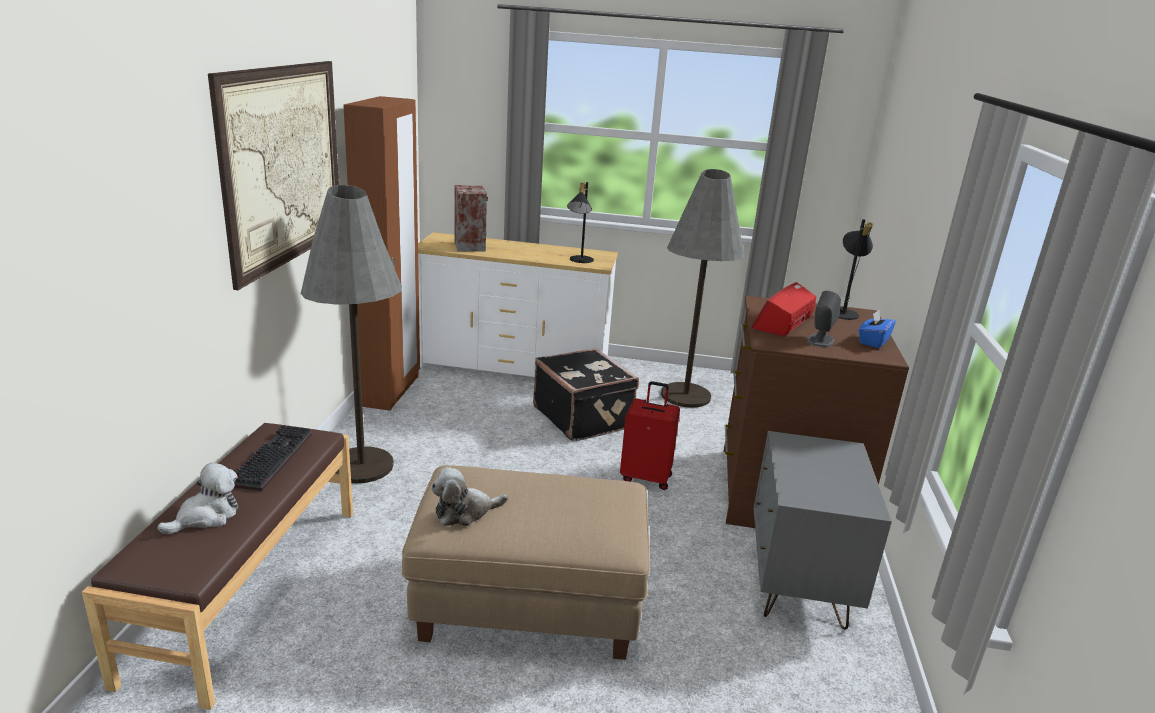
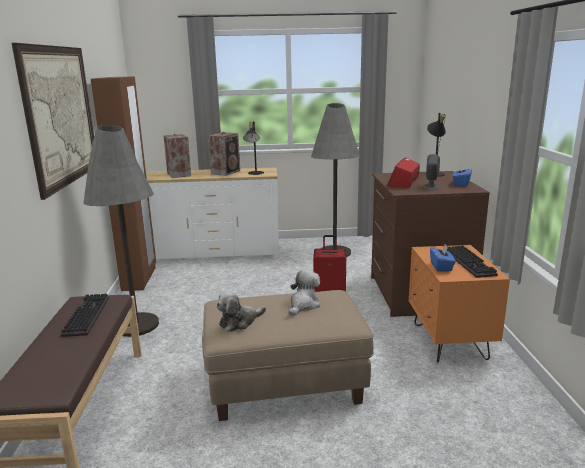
camera: 10 degrees left, 5 degrees down
(206, 516) = (52, 357): plush toy -> plush toy (303, 305)
(539, 251) = (226, 172): none -> speaker
(583, 417) = (275, 274): black suitcase -> none
(794, 478) = (441, 267): none -> blue tissue box
(799, 585) = (449, 341): grey nightstand -> orange nightstand
(844, 480) = (471, 263): none -> keyboard

